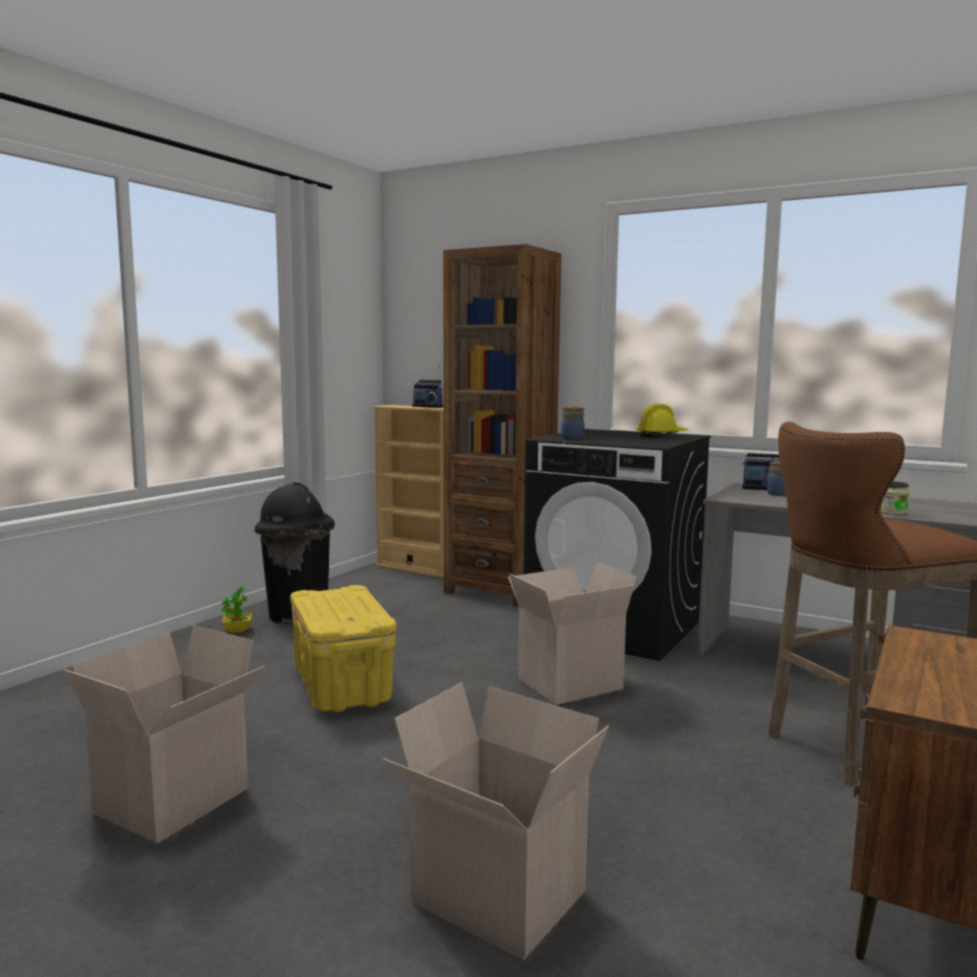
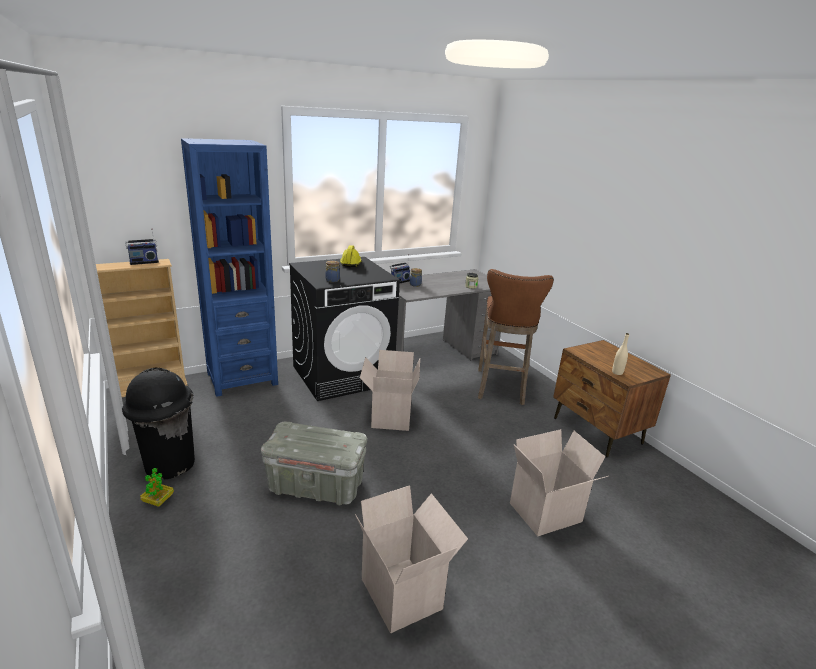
camera: 60 degrees left, 15 degrees up
(343, 686) = (316, 486): yellow storage box -> grey storage box
(499, 590) = (242, 378): brown bookcase -> blue bookcase
(913, 686) = (617, 372): none -> beige bottle

